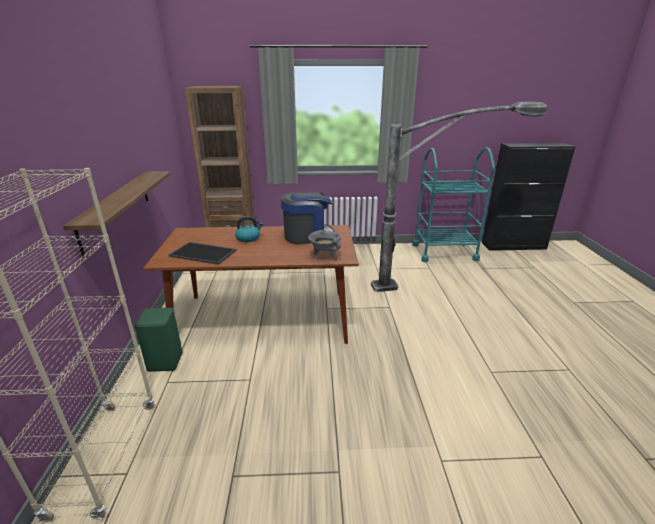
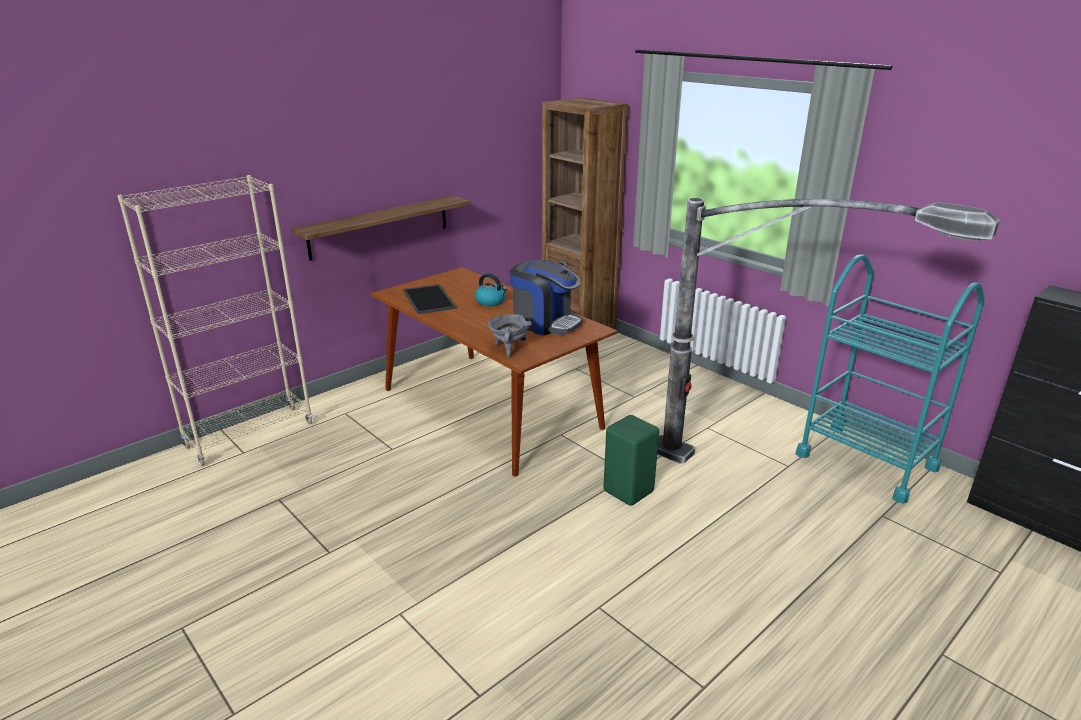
camera: 50 degrees right, 0 degrees up
(166, 363) = (366, 399): green stool -> green stool (628, 492)

